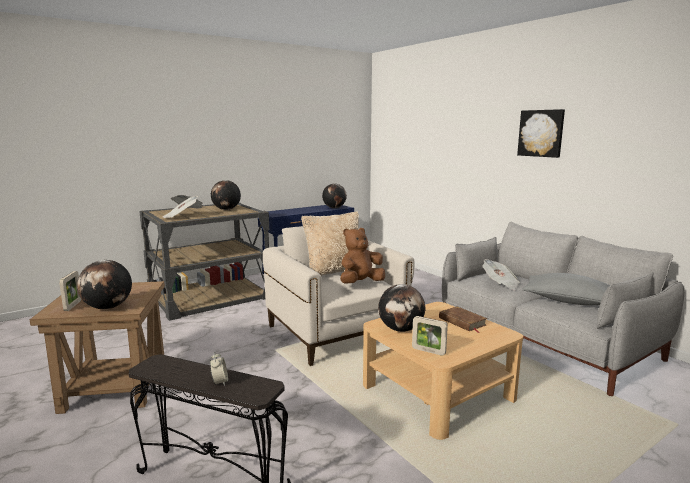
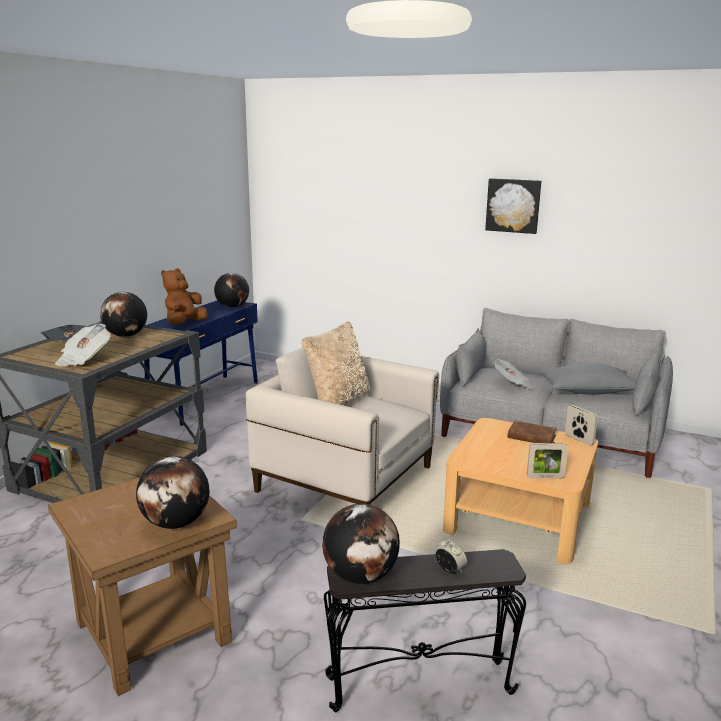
camera: 30 degrees left, 5 degrees up
(73, 305) = (117, 534): picture frame -> picture frame (579, 440)
(360, 283) = (387, 412): brown plush toy -> brown plush toy (184, 324)
(401, 329) = (491, 460): globe -> globe (361, 576)

